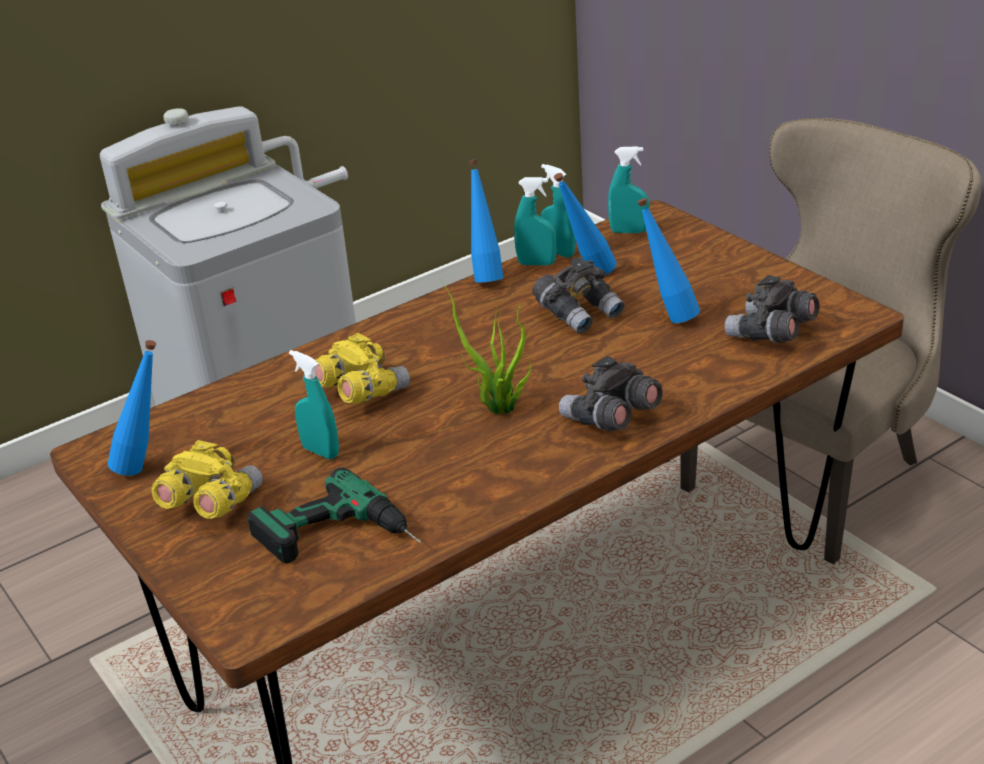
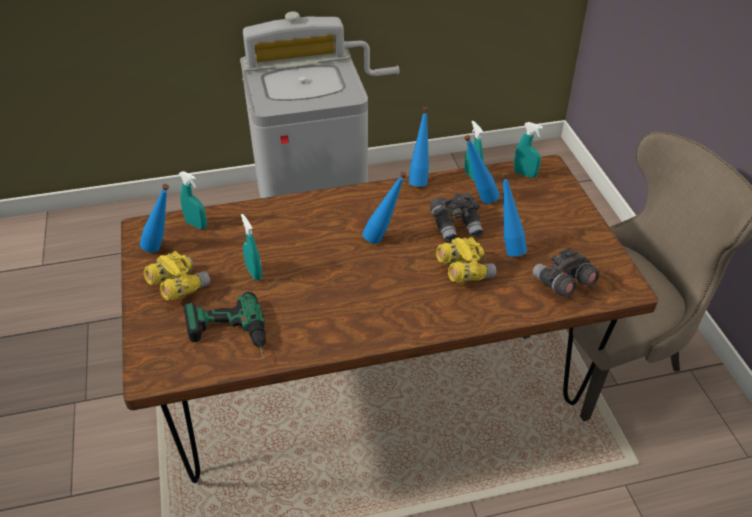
camera: 20 degrees right, 10 degrees up
(361, 392) = (300, 239): yellow binoculars -> yellow binoculars (464, 271)
(486, 356) = (383, 238): none -> blue bottle
(498, 409) = (366, 280): potted plant -> none
(536, 263) = (454, 180): turquoise spray bottle -> turquoise spray bottle (196, 225)
(610, 419) = (425, 311): grey binoculars -> none

